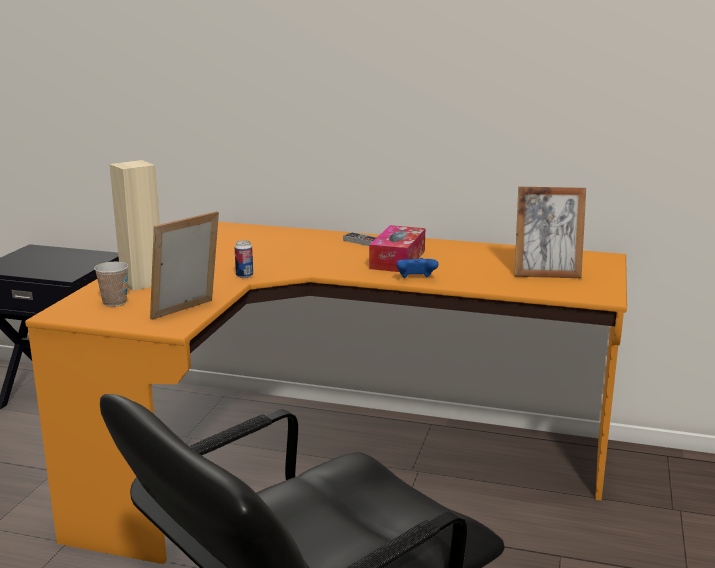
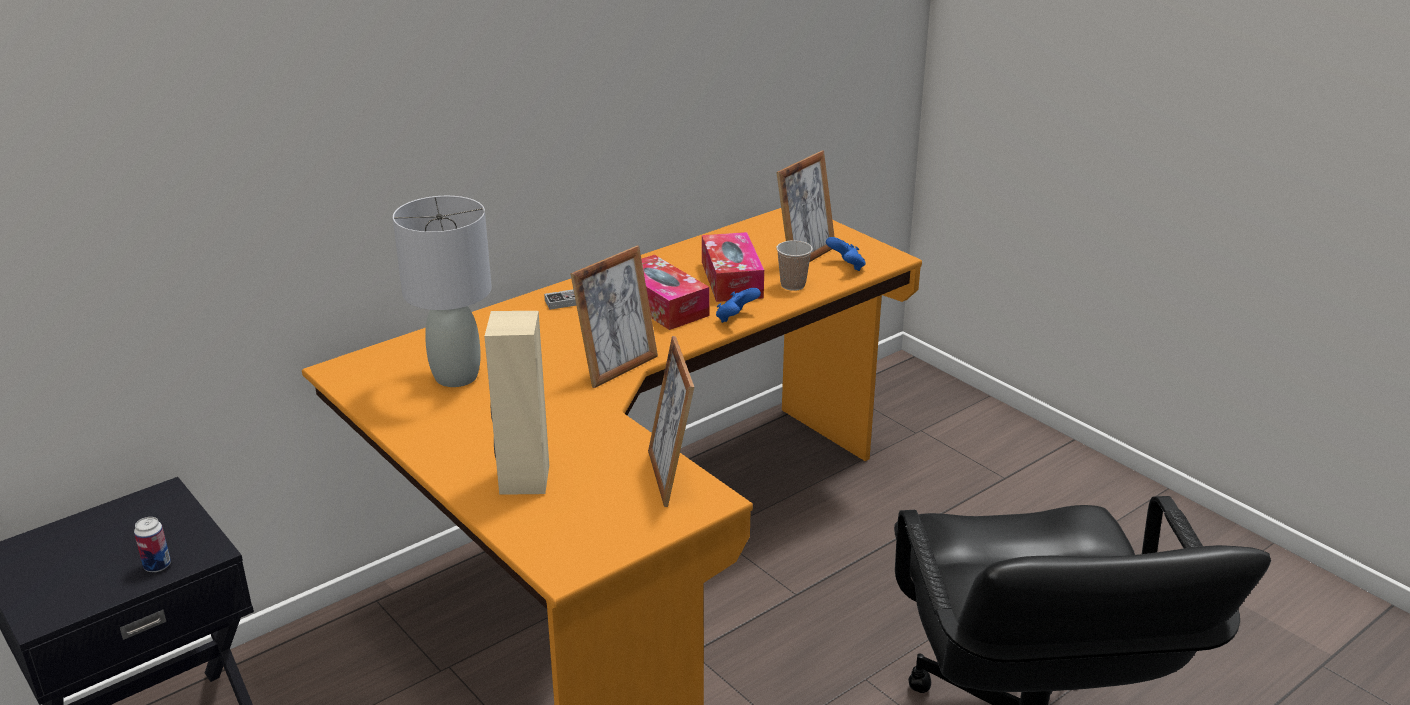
camera: 55 degrees left, 10 degrees up
(114, 302) = (574, 517): cup -> cup (793, 285)
(234, 244) = (457, 376): none -> grey table lamp
(244, 276) = (592, 406): can -> can (157, 566)
(299, 270) = (617, 367): none -> picture frame
(468, 266) = (731, 280): none -> tissue box
(558, 288) = (846, 266): none -> blue game controller

